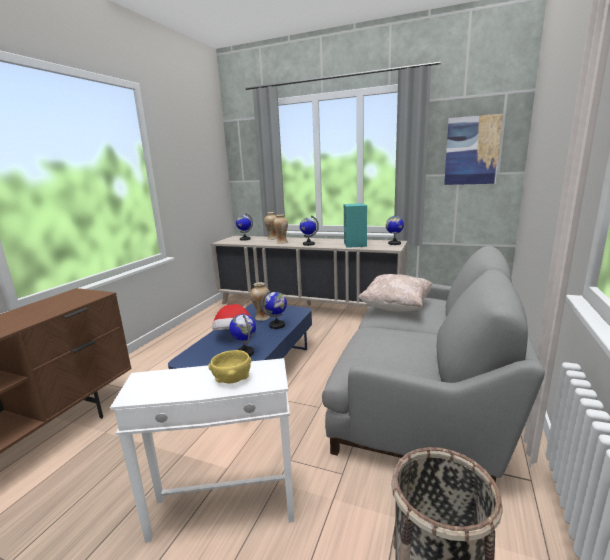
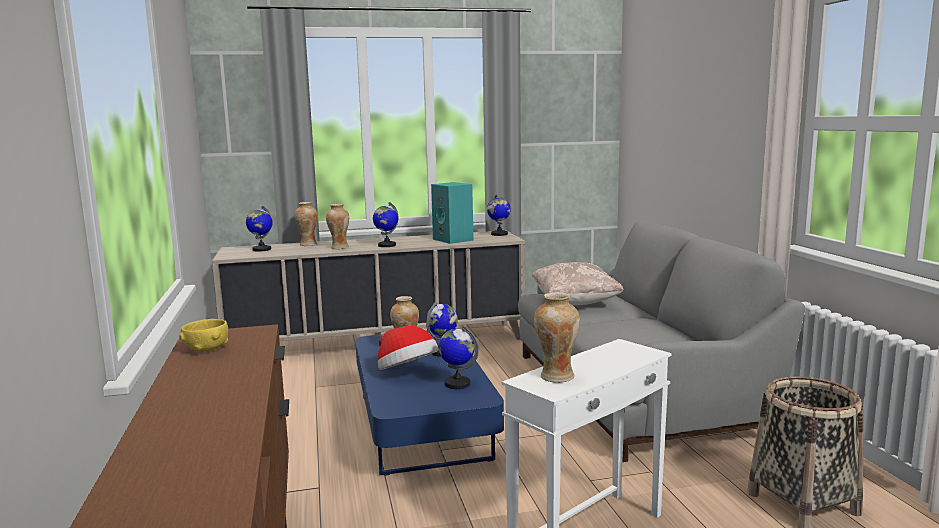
camera: 35 degrees left, 5 degrees down
(164, 382) = (556, 376): none -> vase
(232, 379) = (613, 359): yellow bowl -> yellow bowl (207, 349)
(472, 151) = (566, 115): picture -> none

